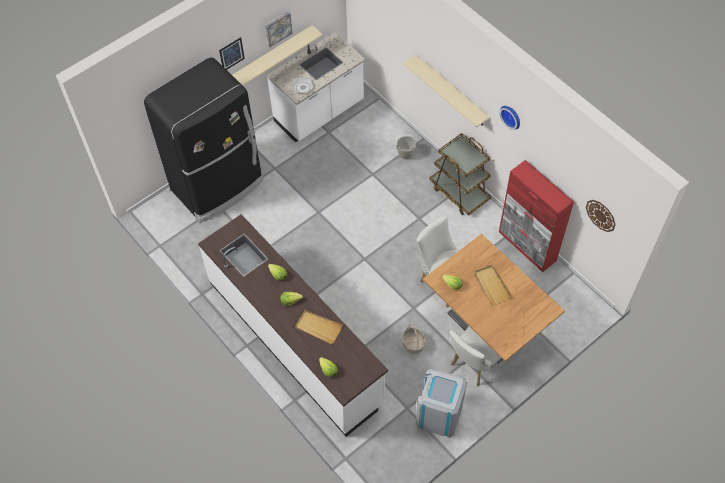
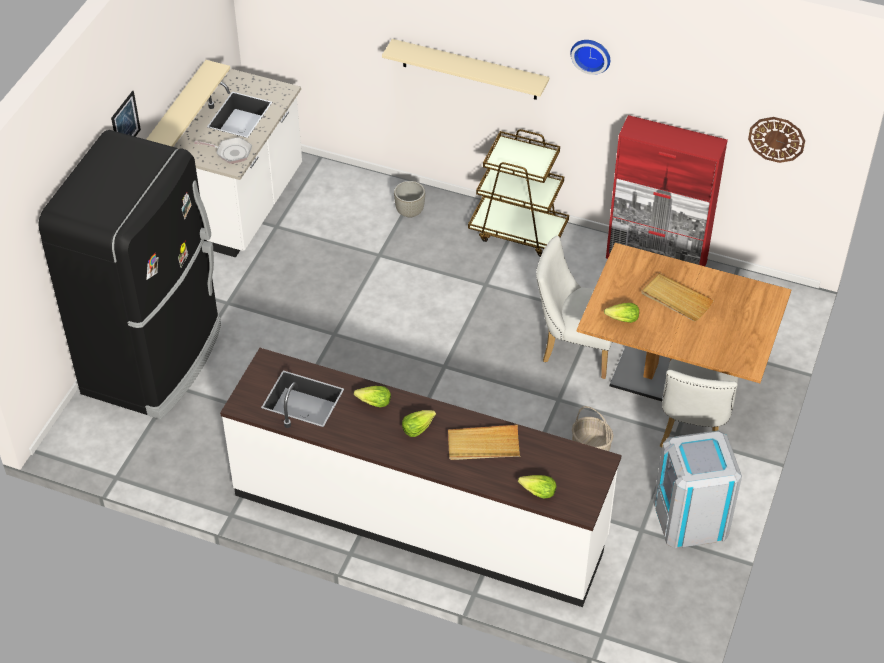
camera: 30 degrees left, 10 degrees down
(277, 28) = (170, 69): picture -> none

